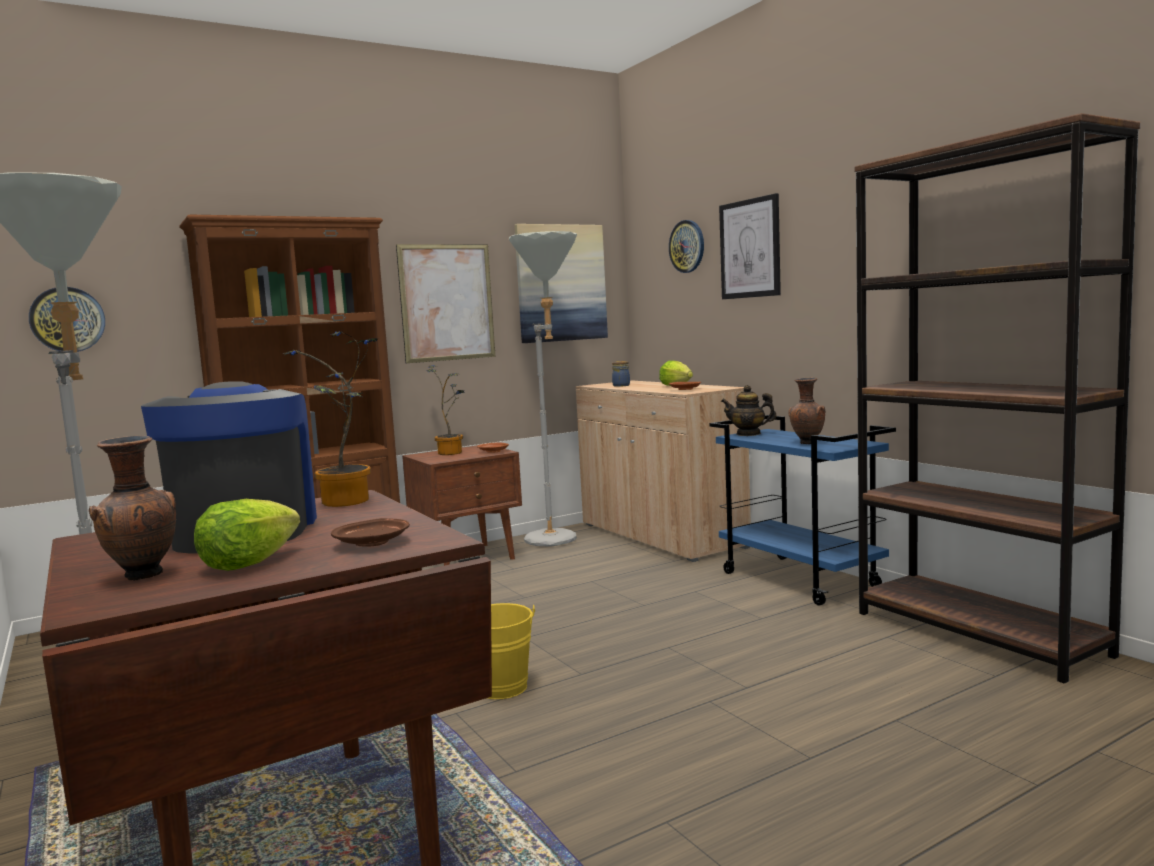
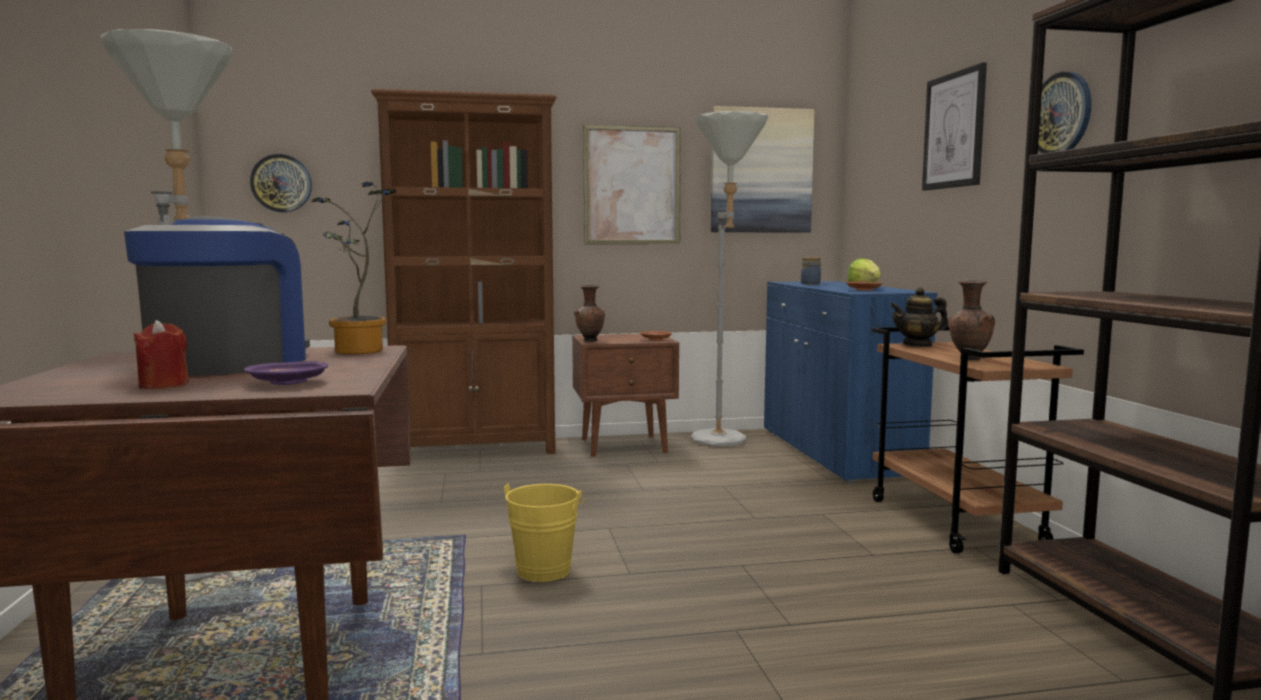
camera: 20 degrees right, 0 degrees up
(142, 576) = (76, 384): brown vase -> brown vase (590, 341)
(248, 563) = (164, 385): lettuce -> red candle
(373, 543) = (289, 383): brown plate -> purple plate
(452, 452) = (618, 337): potted plant -> none
(660, 535) = (836, 452): beige cabinet -> blue cabinet
(687, 246) = (896, 131): wall clock -> wall clock (1061, 114)
(748, 434) = (918, 345): teapot -> teapot turned 45 degrees counterclockwise
(801, 580) = (957, 522): blue cart -> brown cart

